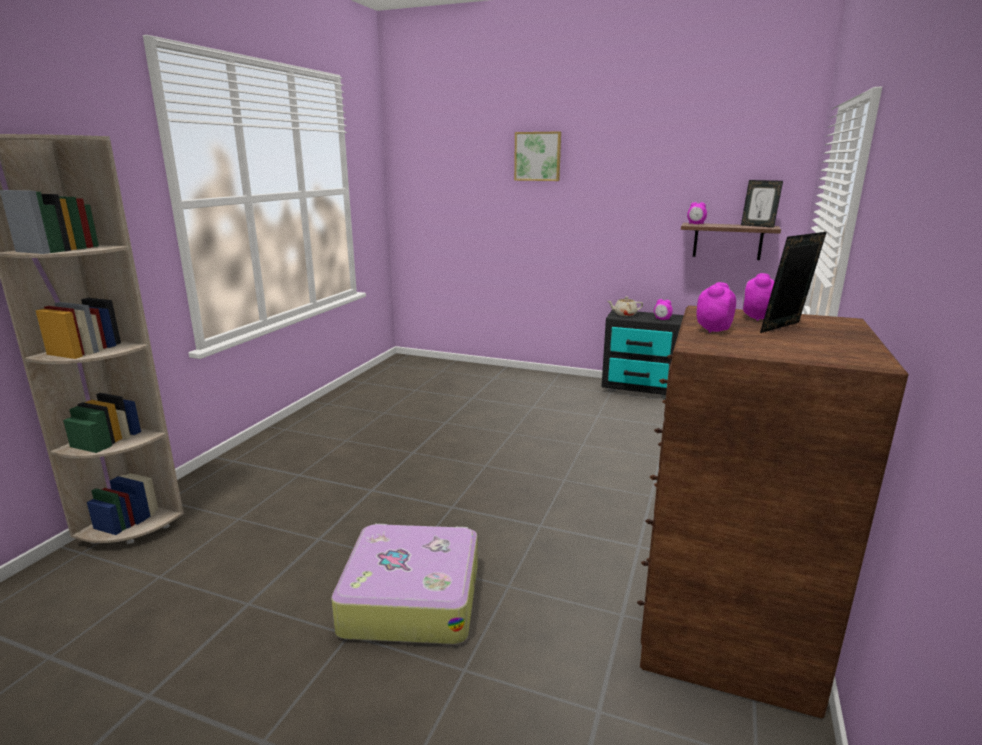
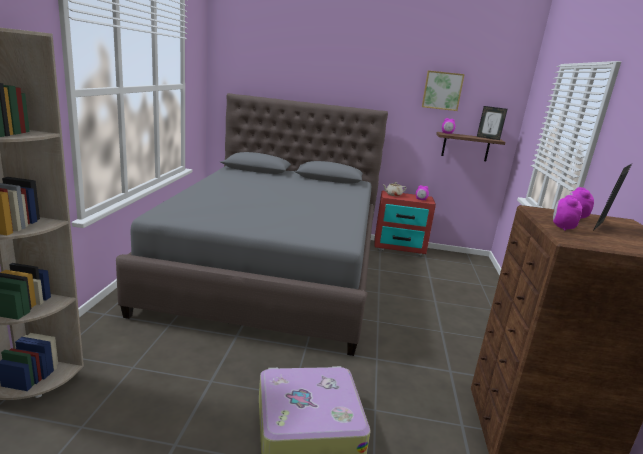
camera: 15 degrees left, 0 degrees up
(452, 415) = (273, 270): none -> grey bed
(538, 156) = (334, 73): picture -> picture (442, 90)
(639, 391) = (399, 250): black nightstand -> red nightstand

